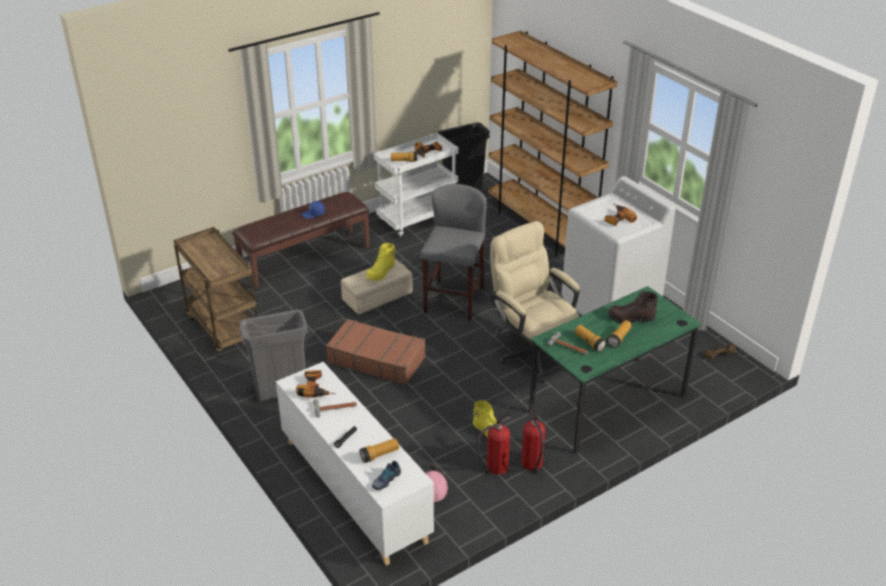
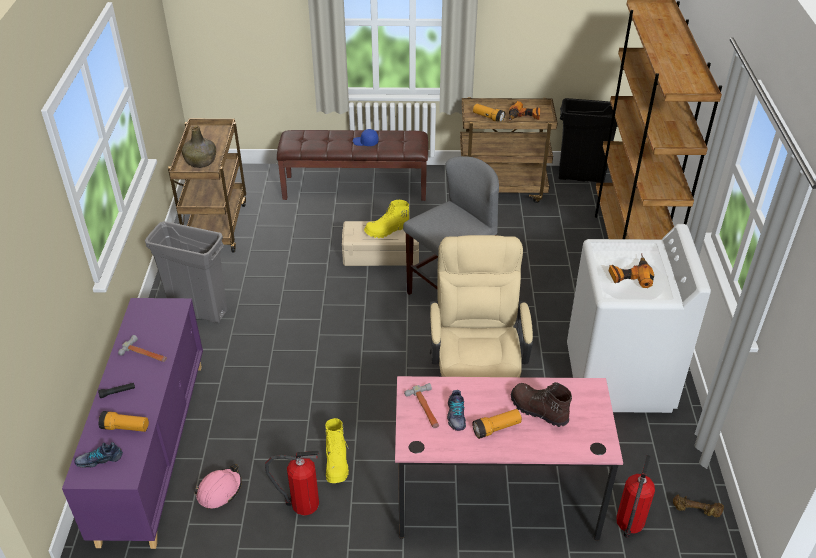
camera: 35 degrees right, 5 degrees up
(221, 267) = (201, 161): none -> green bottle
(316, 388) = (154, 323): power drill -> none
(354, 490) = (153, 448): white cabinet -> purple cabinet
(376, 359) = (312, 321): brown suitcase -> none
(417, 219) = (502, 189): white cart -> brown cart
(533, 464) = (343, 523): fire extinguisher -> fire extinguisher (630, 524)
(589, 343) = (455, 416): flashlight -> shoe
(607, 403) = (496, 497): green desk -> pink desk

